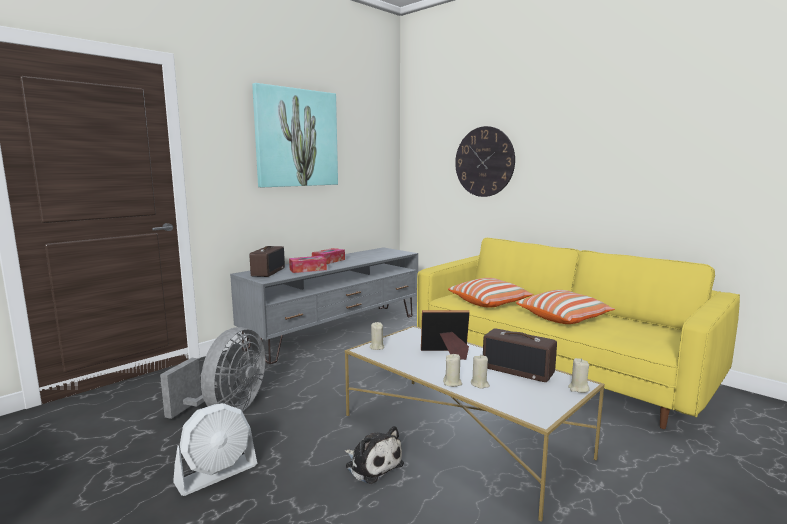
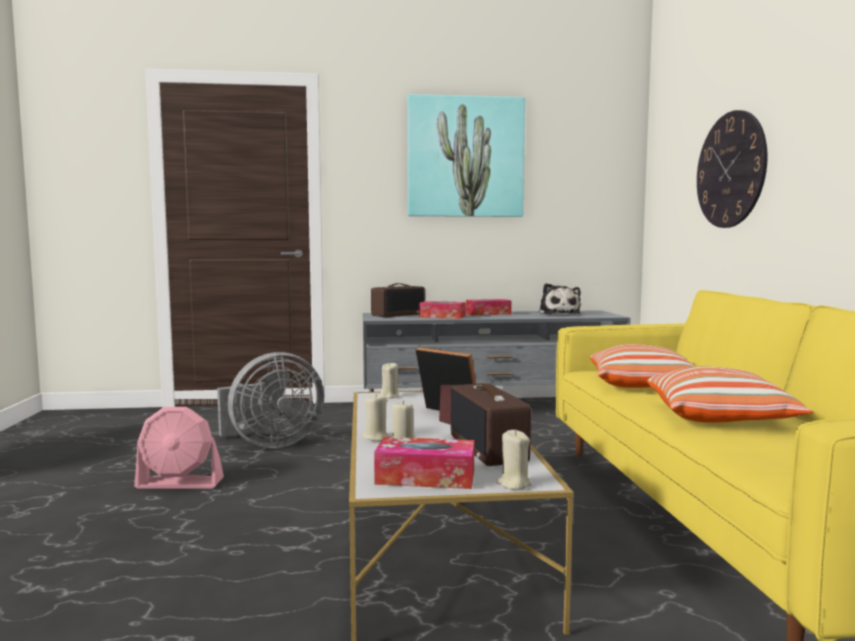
camera: 40 degrees right, 5 degrees down
(217, 474) = (180, 483): white fan -> pink fan
(372, 464) = (297, 524): plush toy -> plush toy (558, 313)
(539, 401) = (425, 477): none -> tissue box

